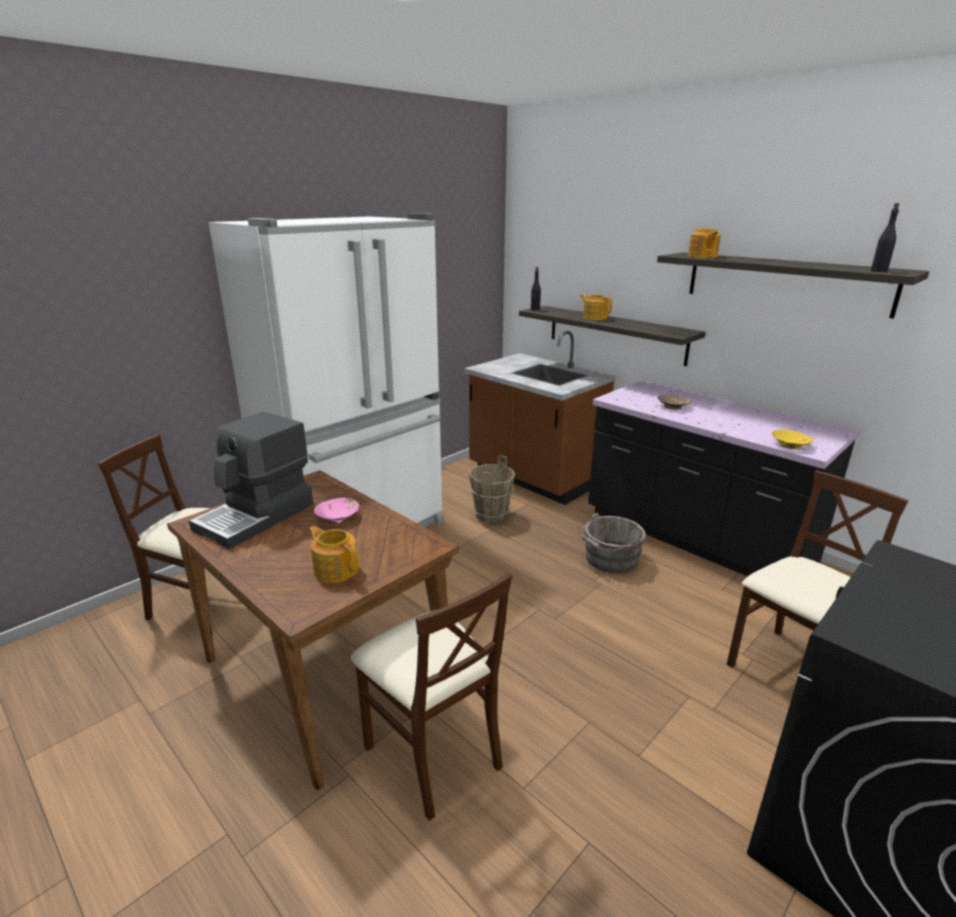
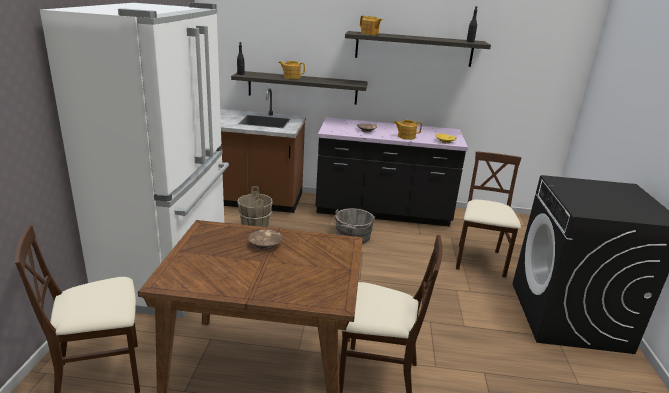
camera: 40 degrees left, 0 degrees up
(257, 517) = (206, 263): coffee machine -> none
(336, 569) = (318, 273): teapot -> teapot (406, 136)
(338, 517) = (265, 244): pink bowl -> brown bowl

